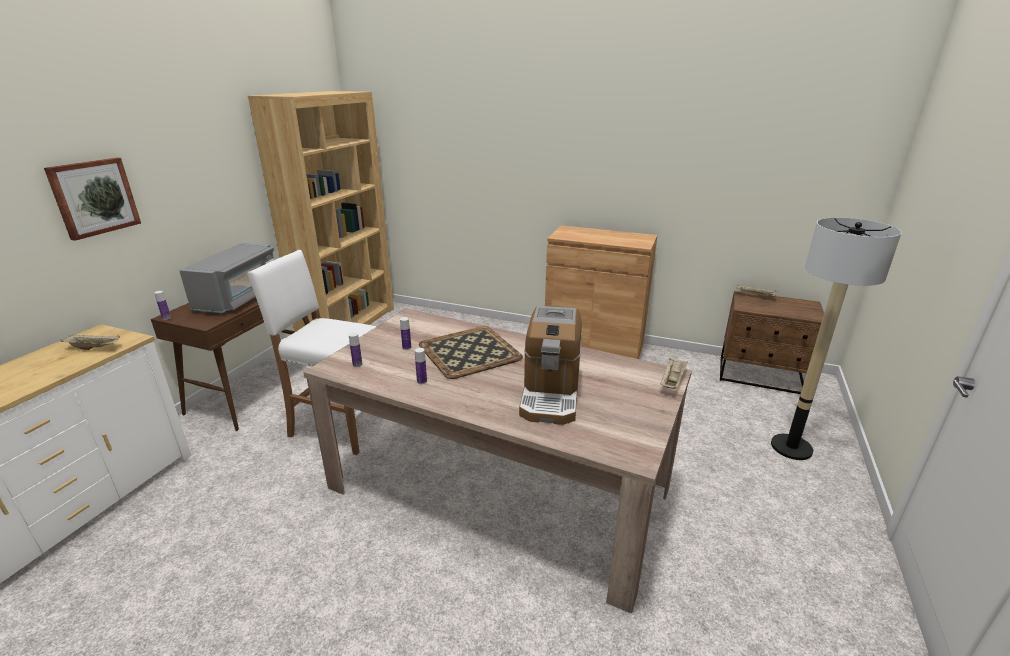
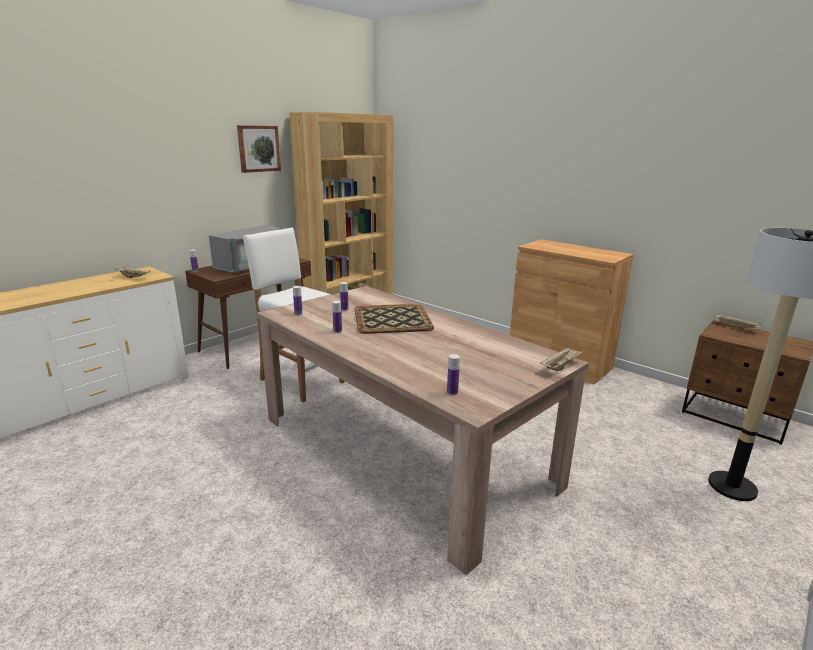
camera: 20 degrees right, 5 degrees down
(94, 197) = (160, 173): picture -> picture (258, 148)
(550, 394) = (436, 356): coffee machine -> none
(600, 440) = (452, 392): none -> bottle

